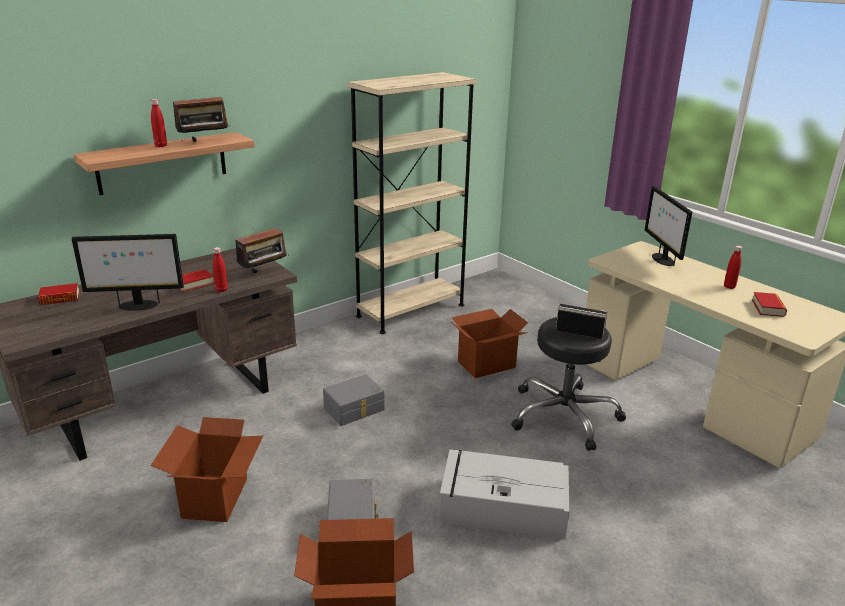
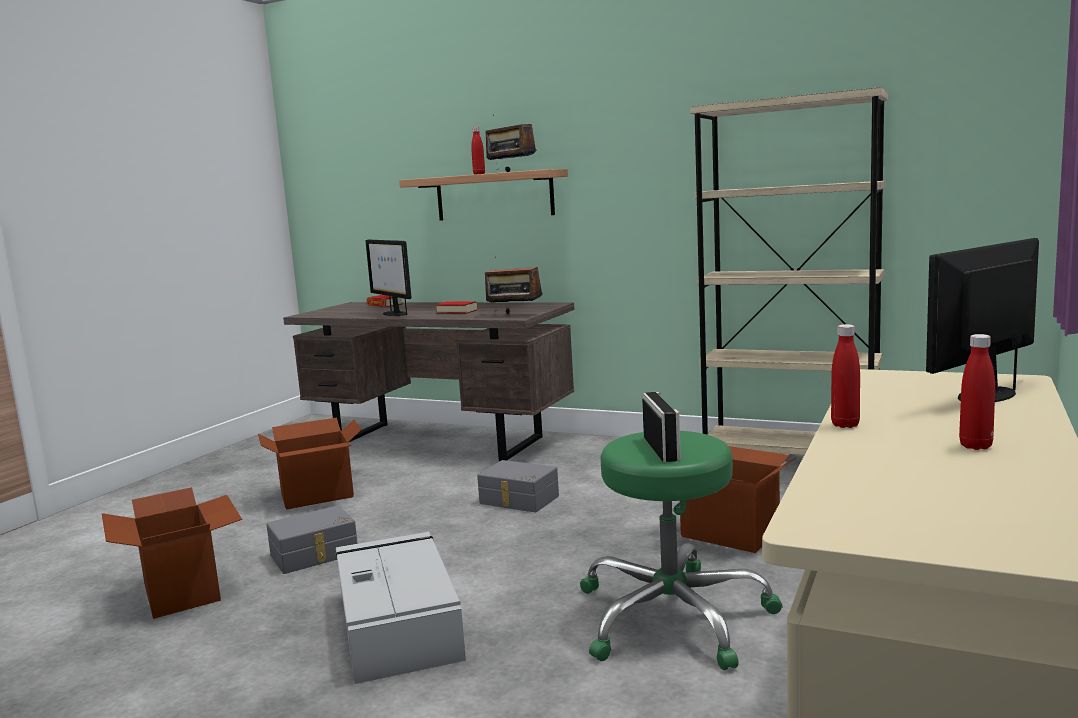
camera: 65 degrees right, 15 degrees down
(221, 290) = (455, 317): red bottle -> red bottle (845, 425)
(564, 415) = (673, 617): black stool -> green stool
(768, 308) = (930, 484): book -> none

